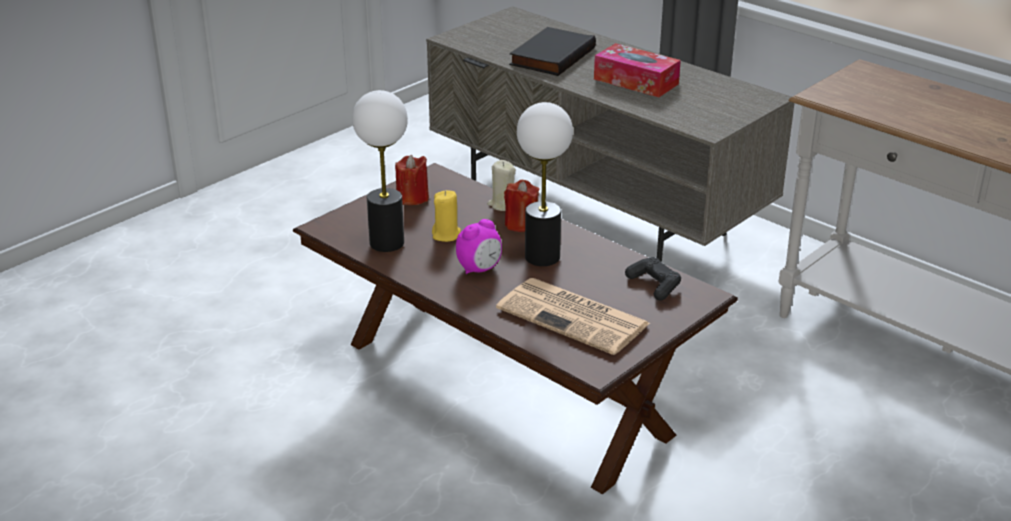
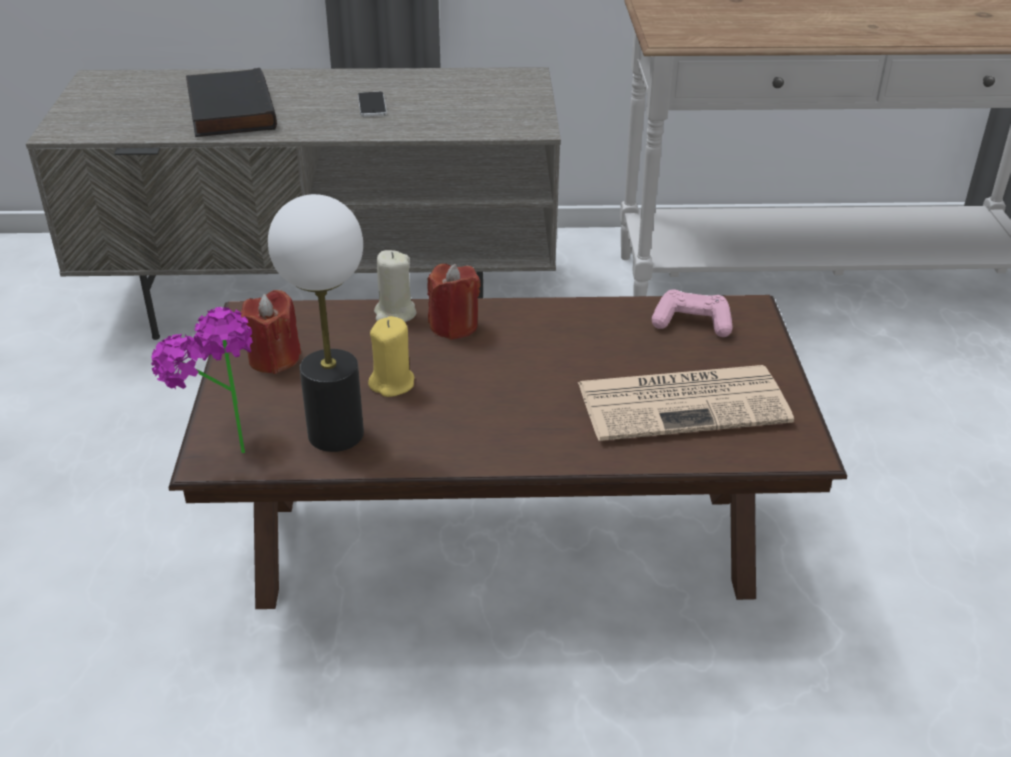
camera: 45 degrees left, 5 degrees up
(334, 224) = (224, 447): none -> potted plant
(479, 269) = (498, 404): alarm clock -> none
(541, 257) = (538, 352): table lamp -> none
(636, 81) = (372, 105): tissue box -> phone
(654, 285) = (692, 323): black game controller -> pink game controller

